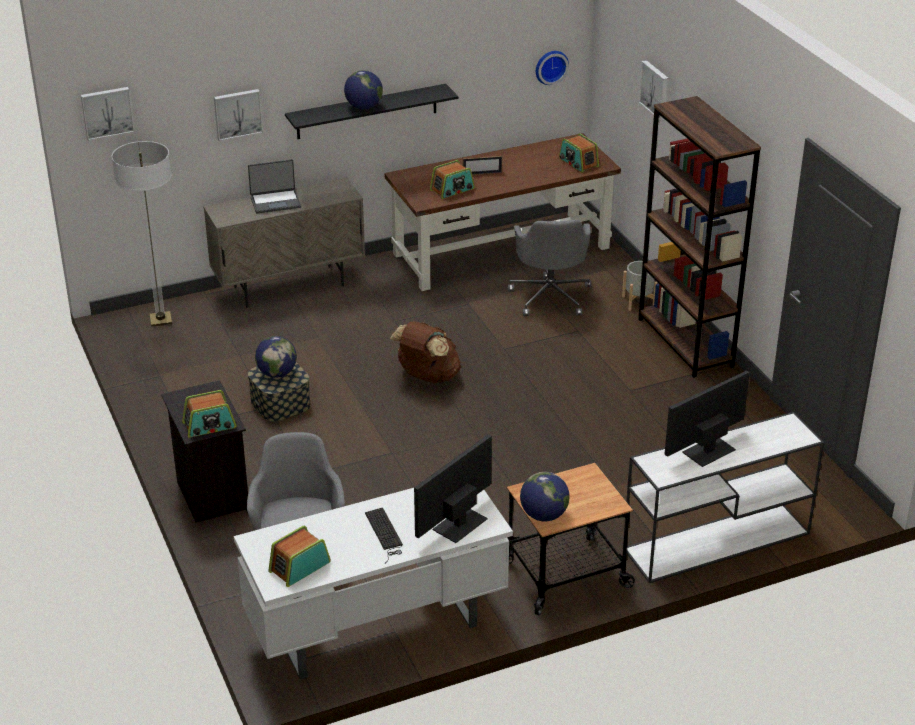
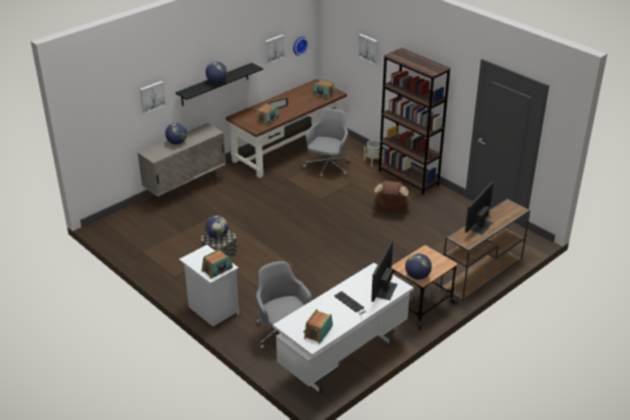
camera: 20 degrees left, 0 degrees up
(107, 112) = (85, 107): picture -> picture (273, 48)
(161, 320) = (124, 222): floor lamp -> none
(211, 495) = (212, 310): black nightstand -> white nightstand
(275, 202) = (177, 143): laptop -> globe
(427, 377) = (289, 222): brown backpack -> brown backpack (391, 209)
(550, 296) = (327, 167): grey office chair -> grey office chair turned 135 degrees counterclockwise
(715, 542) = (481, 273): white console table -> brown console table

